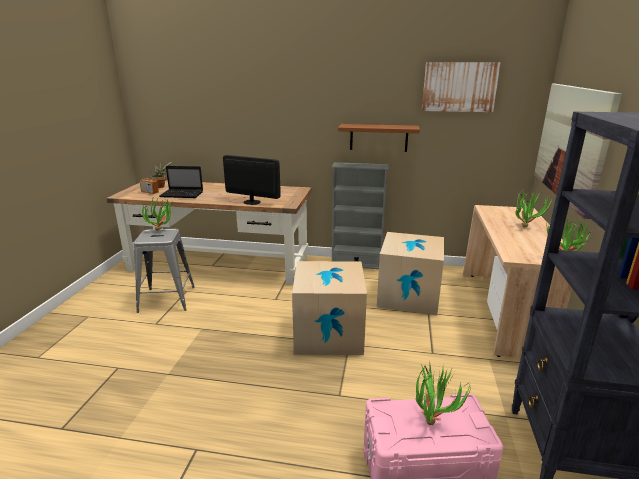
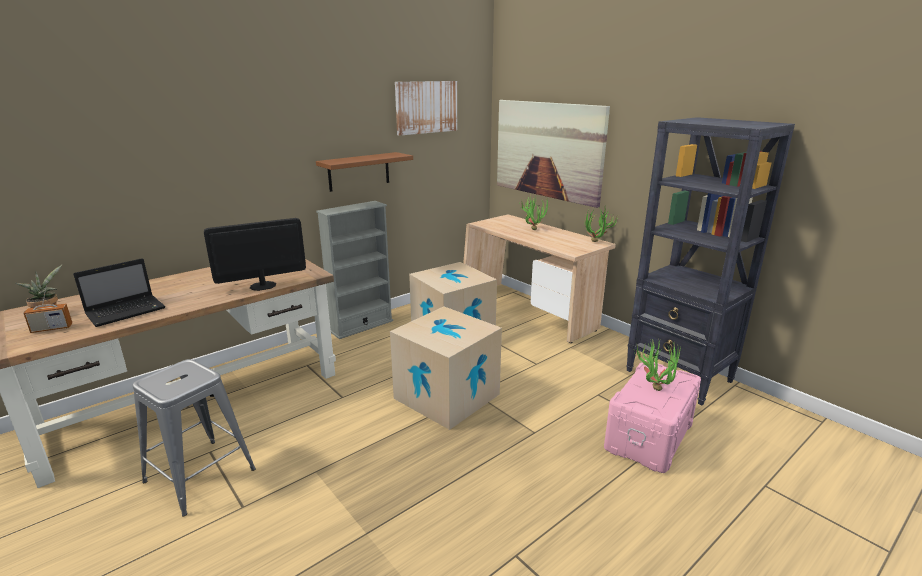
camera: 50 degrees left, 0 degrees up
(162, 229) = (168, 369): potted plant -> none

